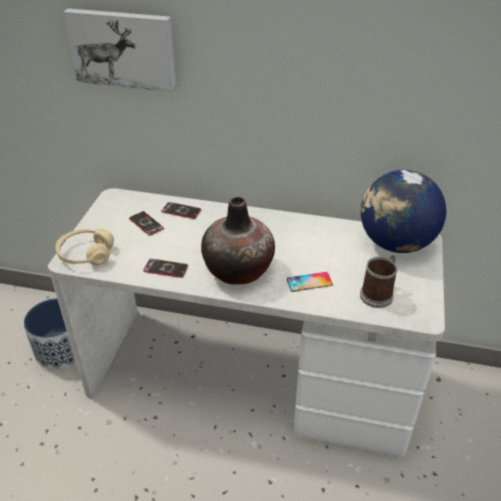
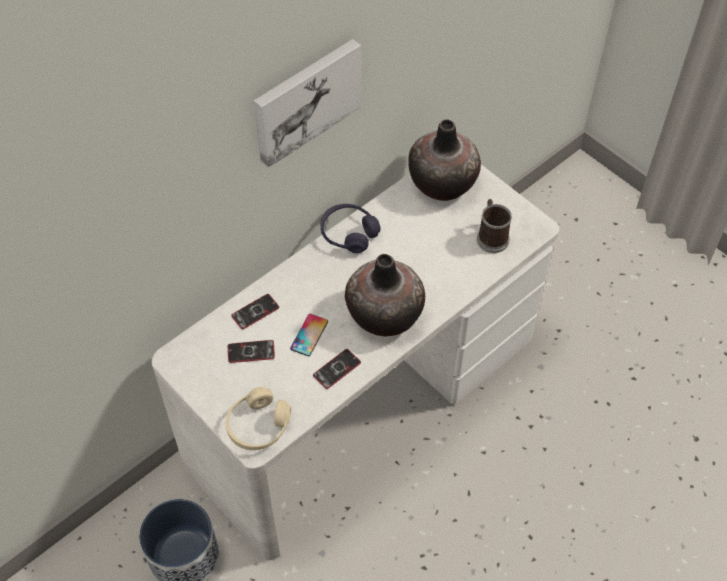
camera: 55 degrees left, 15 degrees up
(123, 48) = (148, 208): picture -> picture (306, 100)
(292, 221) = (349, 234): none -> purple headphones
(309, 282) = (441, 273): phone -> phone (309, 335)
(395, 243) = (442, 183): globe -> vase

